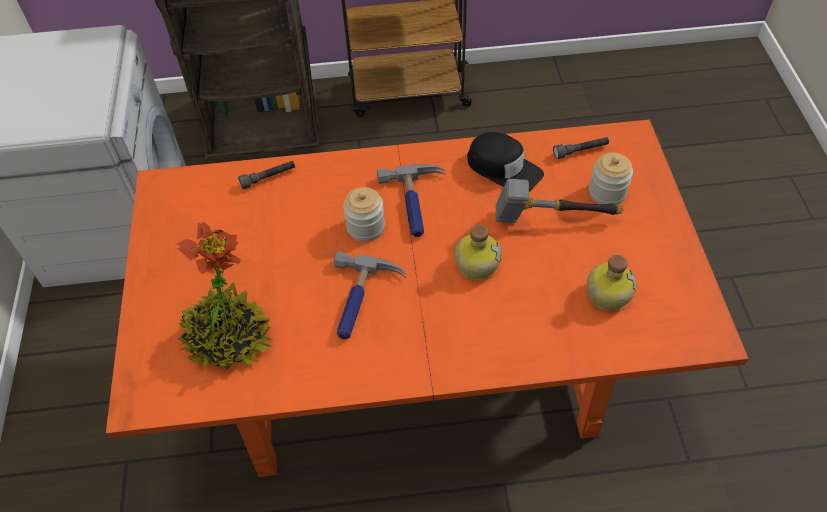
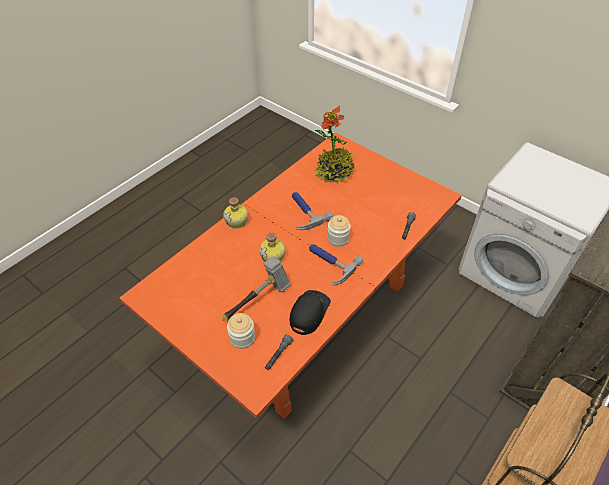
camera: 135 degrees right, 5 degrees down
(503, 168) = (309, 312): black cap -> black cap turned 120 degrees clockwise
(607, 293) = (203, 283): bottle -> bottle (237, 221)

